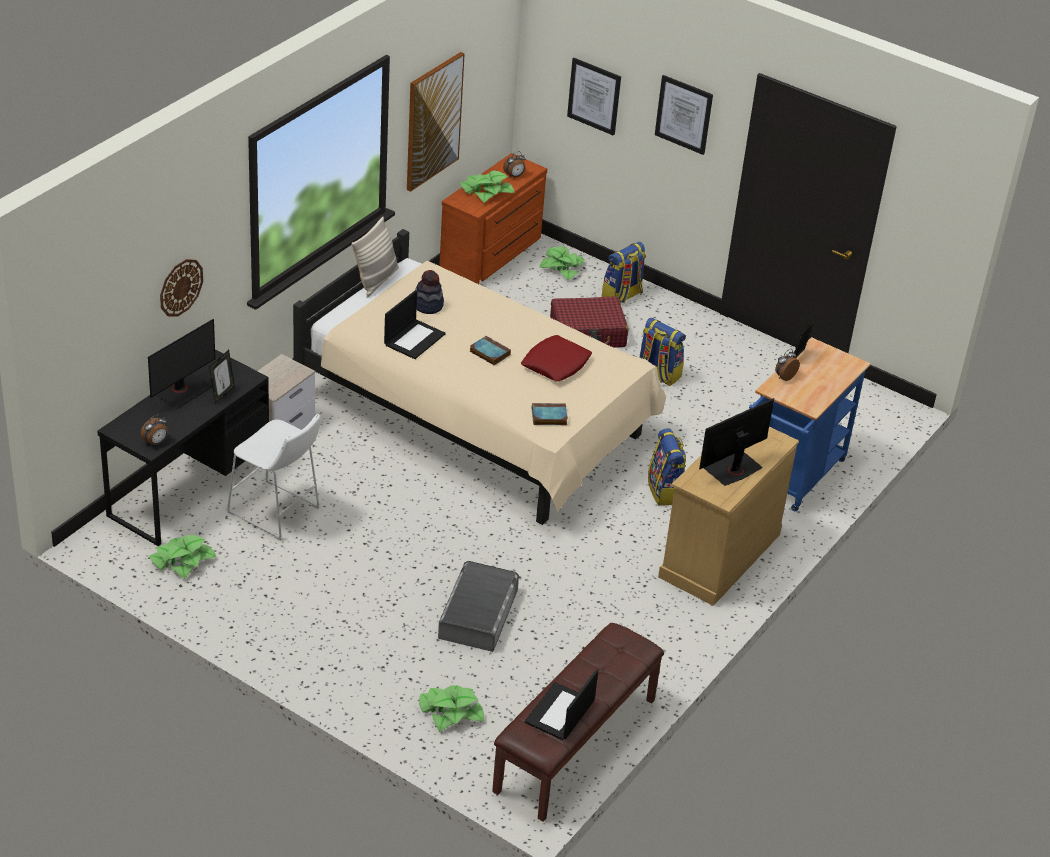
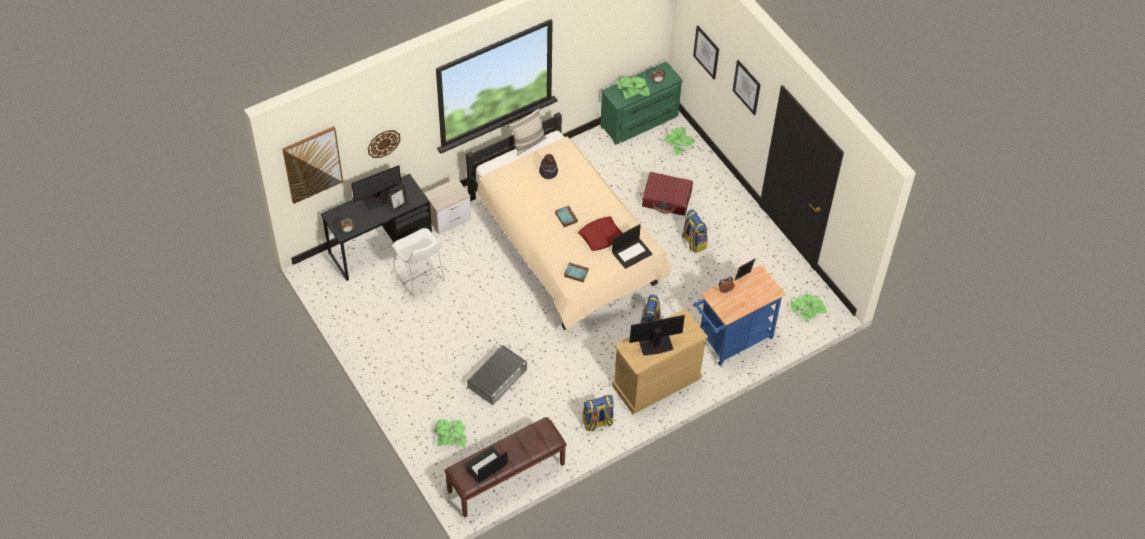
camera: 25 degrees right, 15 degrees up
(182, 561) = (355, 294): potted plant -> potted plant (807, 309)
(414, 339) = (527, 195): laptop -> laptop (632, 253)
(433, 121) = (593, 49): picture -> picture (312, 164)
(493, 255) = (640, 122): brown dresser -> green dresser
(622, 296) = (704, 176): backpack -> backpack (597, 422)

